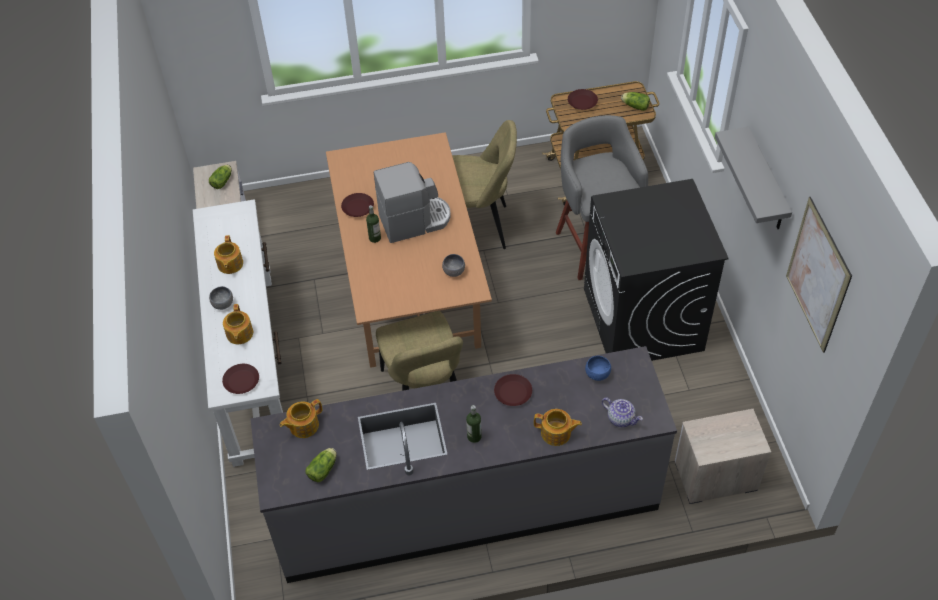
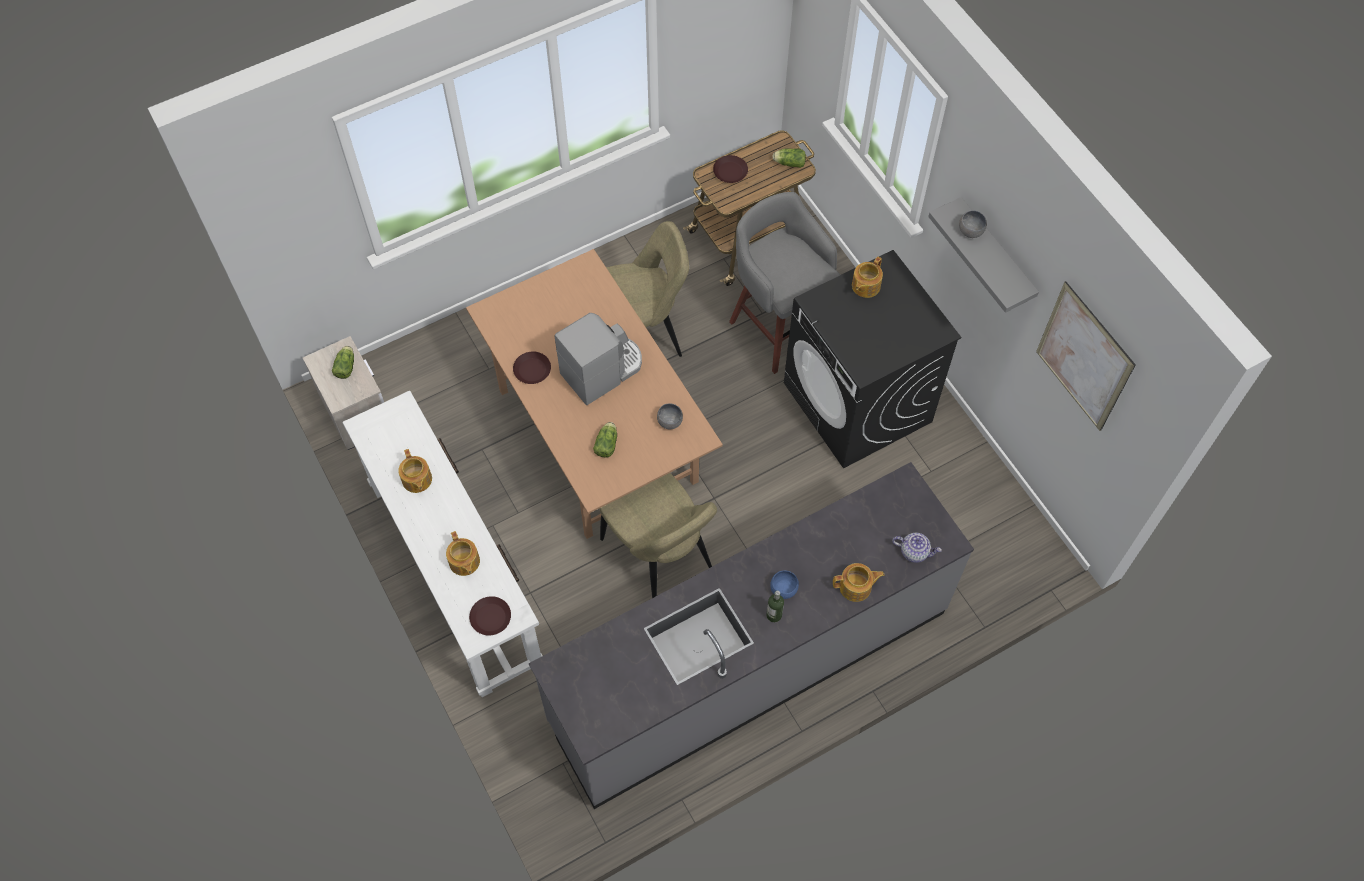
camera: 20 degrees left, 10 degrees up
(223, 305) = (430, 532): grey bowl -> grey bowl (971, 232)
(303, 425) = (589, 655): teapot -> teapot (865, 286)
(324, 469) = (632, 697): lettuce -> lettuce (607, 443)
(375, 238) = (566, 403): bottle -> none
(513, 392) = (795, 553): brown plate -> none
(598, 374) = (874, 507): blue bowl -> blue bowl (784, 588)
(714, 476) = (986, 560): nightstand -> none

